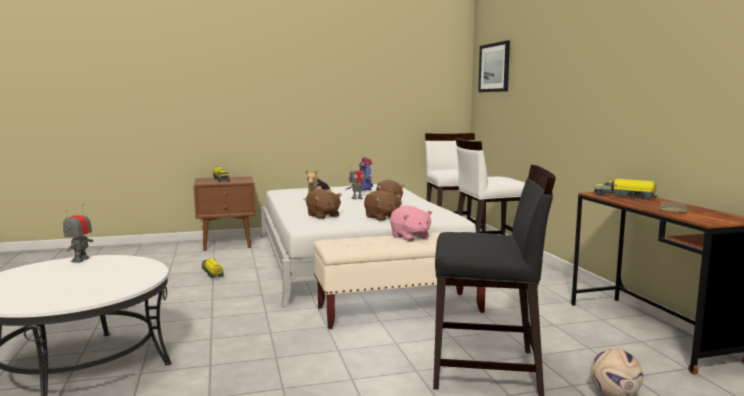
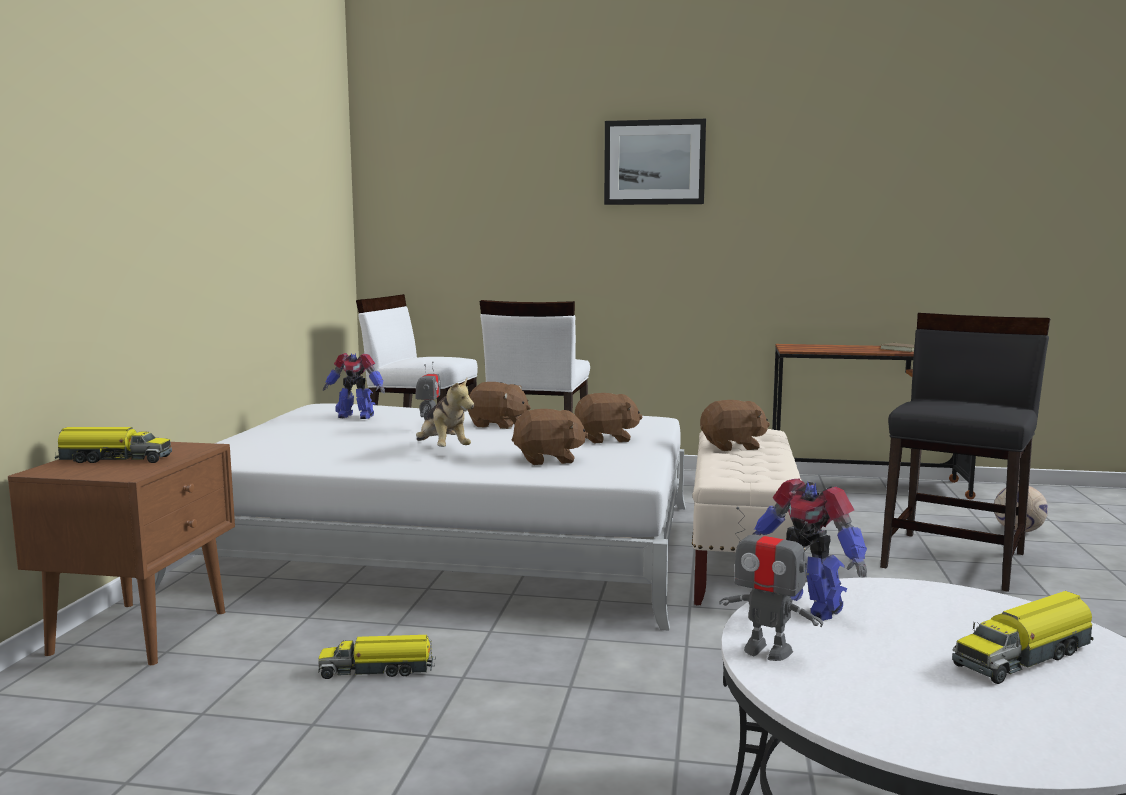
camera: 65 degrees left, 0 degrees up
(127, 261) = (805, 605): none -> toy robot
(410, 237) = (733, 446): pink plush toy -> brown plush toy
(494, 67) = (437, 184): picture -> picture (654, 162)
(625, 196) = (820, 347): toy truck -> toy truck (1024, 656)

